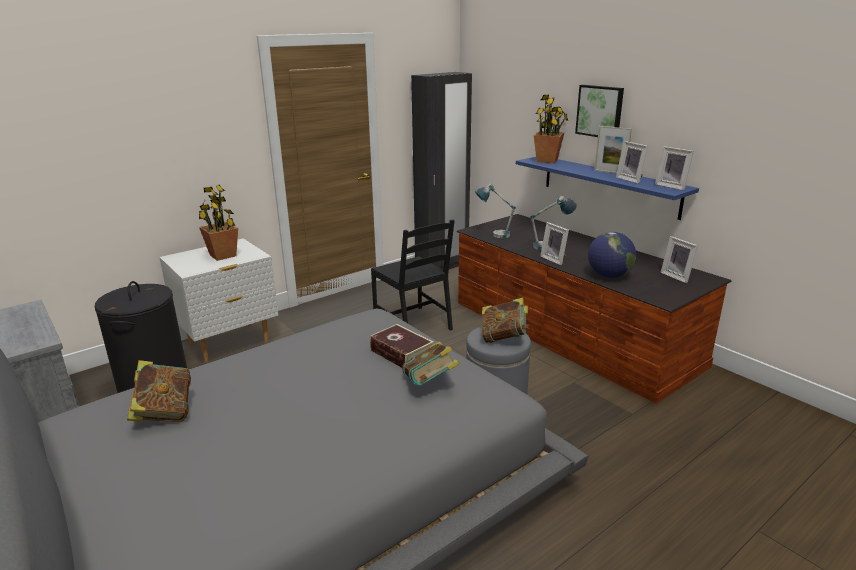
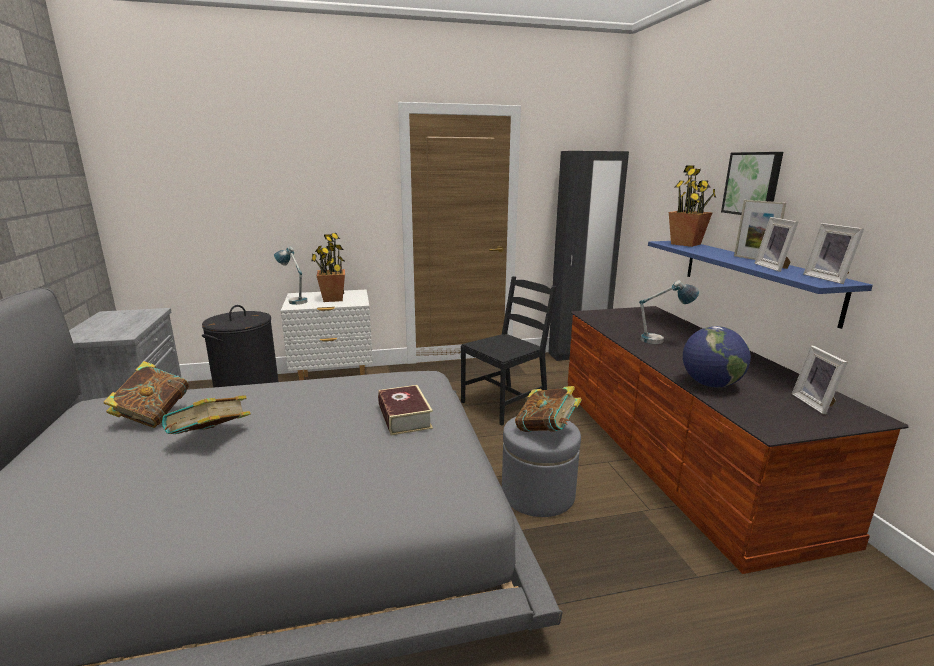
camera: 25 degrees right, 5 degrees down
(414, 325) = (505, 403): black chair -> black chair turned 120 degrees counterclockwise
(430, 384) = (397, 456): book -> book (211, 439)
(493, 234) = (606, 320): table lamp -> table lamp (294, 300)
(554, 259) = (654, 355): picture frame -> none

